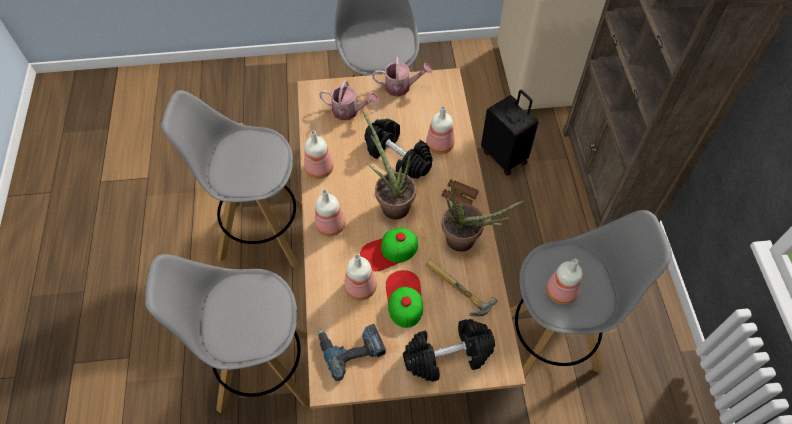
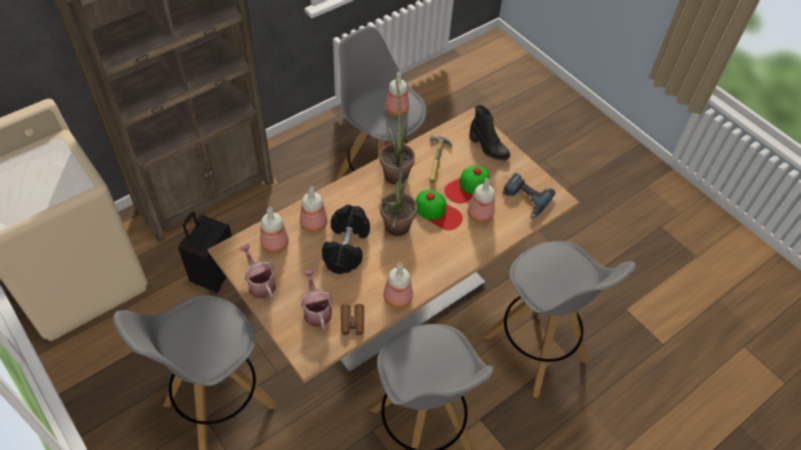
camera: 125 degrees left, 5 degrees down
(329, 225) = (445, 261): bottle -> bottle (274, 245)
(447, 356) = (488, 148): black dumbbell -> black boot
(459, 196) = (357, 191): brown binoculars -> brown binoculars (352, 322)

